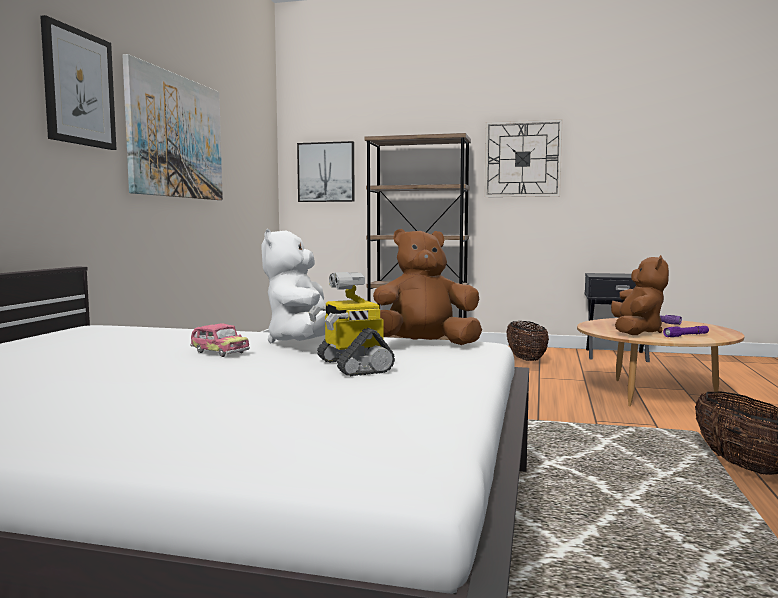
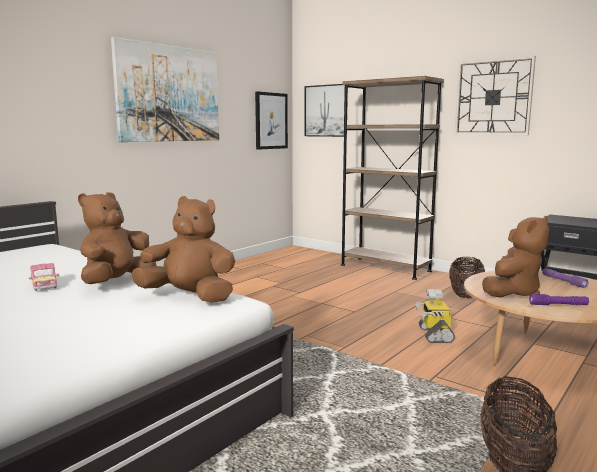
camera: 25 degrees right, 5 degrees up
(79, 88) = (67, 69): picture -> picture (271, 121)
(304, 343) = (117, 282): white plush toy -> brown plush toy
(352, 366) = (84, 314): toy robot -> toy robot (434, 334)

